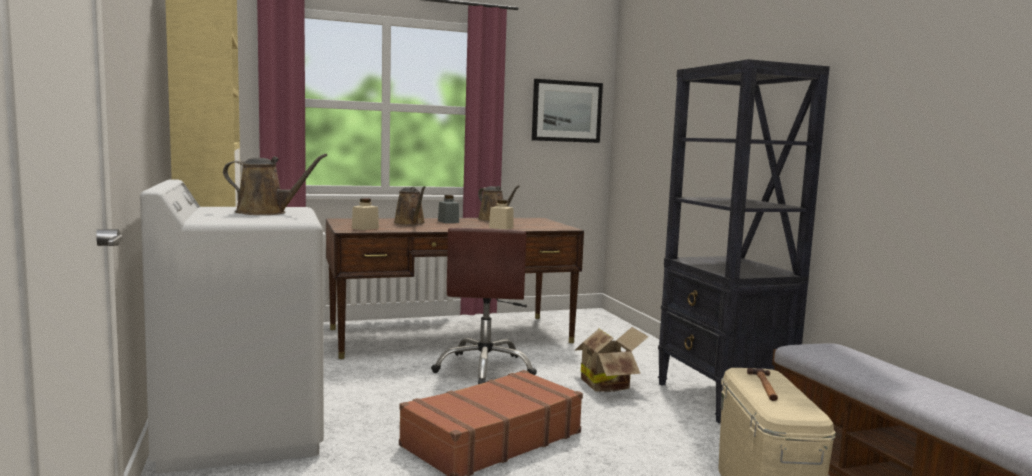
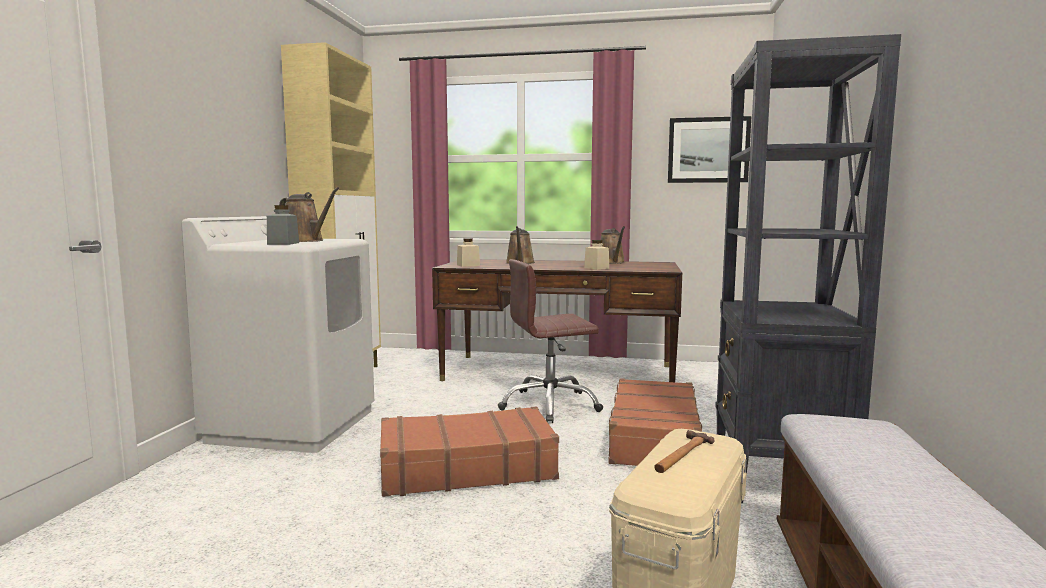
camera: 30 degrees right, 0 degrees up
(448, 222) = (560, 263): grey jar -> grey jar (283, 243)
(485, 369) = (550, 405): brown office chair -> brown office chair turned 45 degrees clockwise
(607, 384) = (655, 438): cardboard box -> brown suitcase

